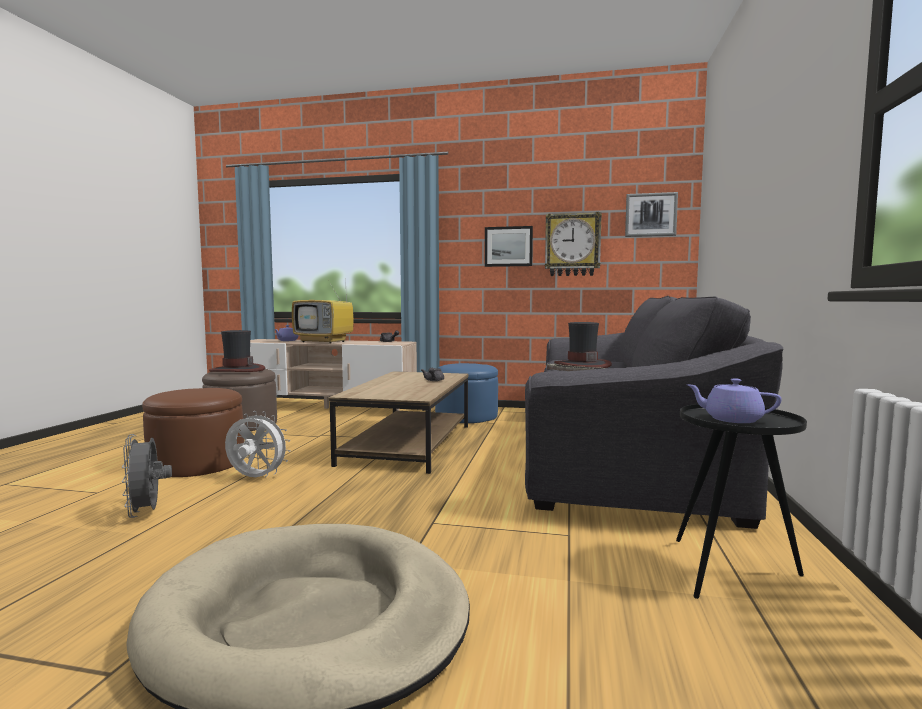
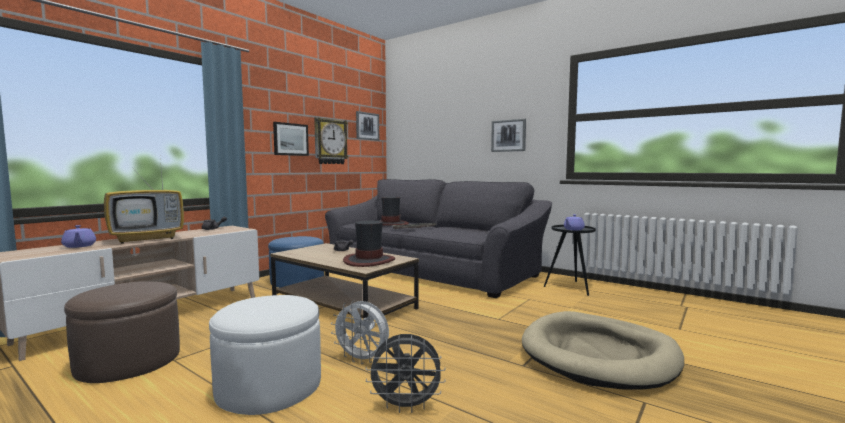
camera: 65 degrees left, 0 degrees up
(197, 463) = (269, 386): brown ottoman -> white ottoman
(237, 370) = (123, 290): hat -> hat (369, 261)
(256, 479) = (362, 359): white fan -> white fan turned 105 degrees counterclockwise
(788, 190) = (508, 135): none -> picture

